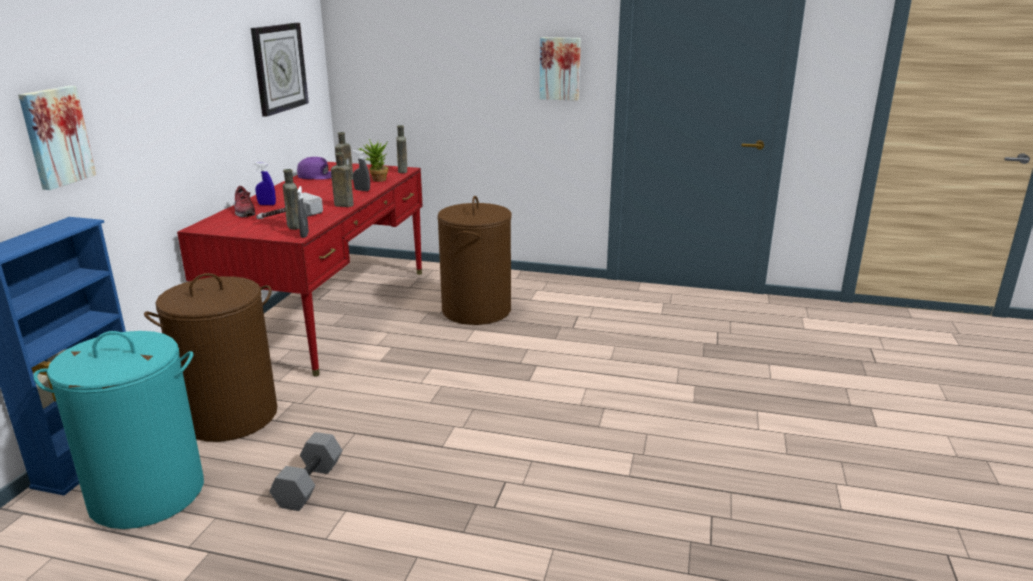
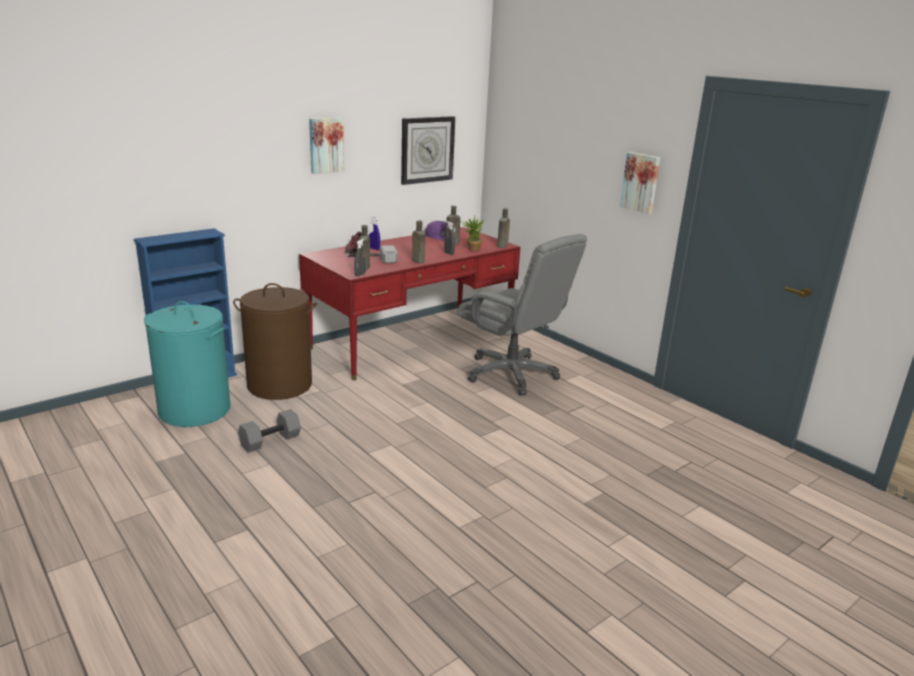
camera: 35 degrees right, 0 degrees up
(55, 137) = (215, 178): picture -> picture (325, 145)
(477, 310) = (512, 374): brown laundry basket -> grey office chair

